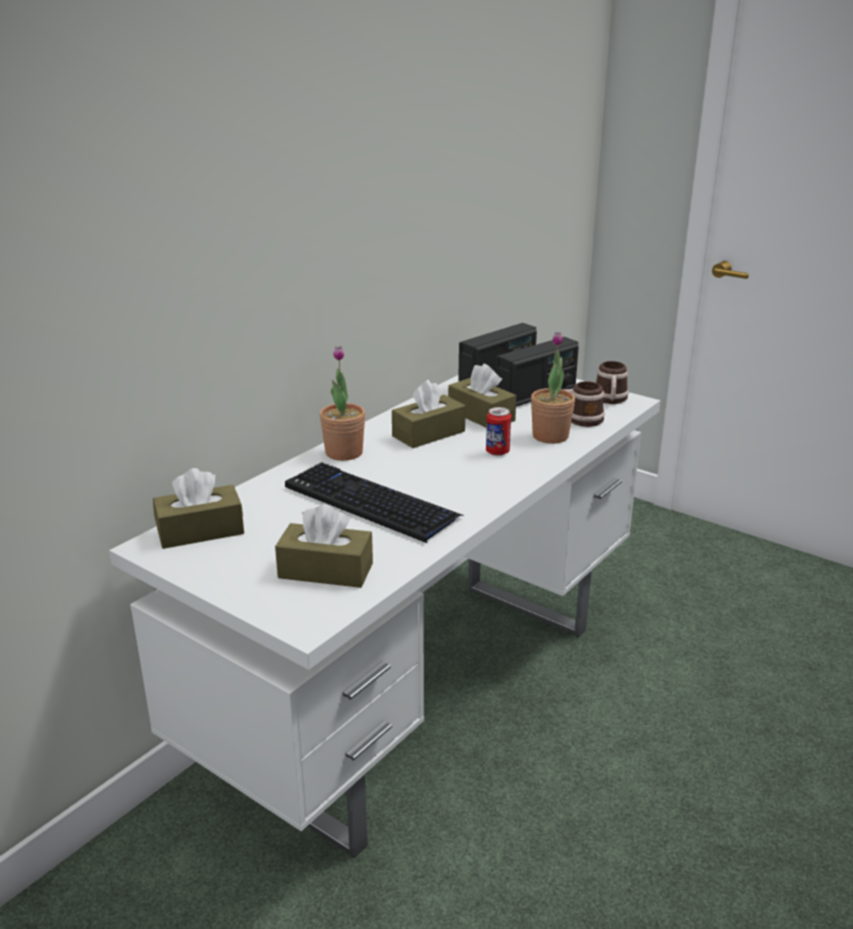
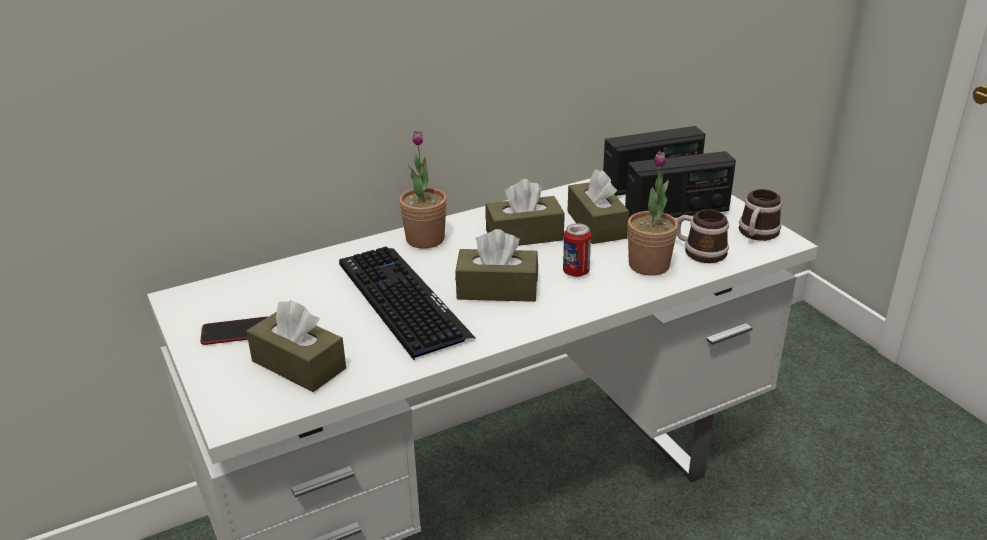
camera: 25 degrees right, 5 degrees up
(200, 531) = (231, 294): brown tissue box -> brown tissue box (497, 289)
(238, 560) = (236, 332): none -> phone

